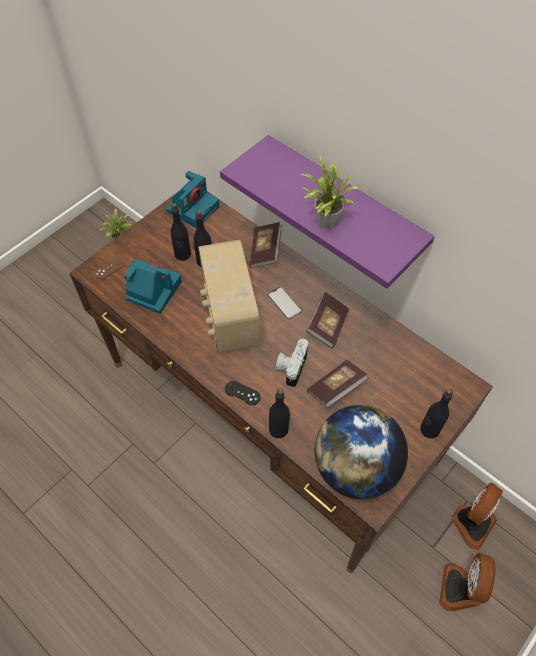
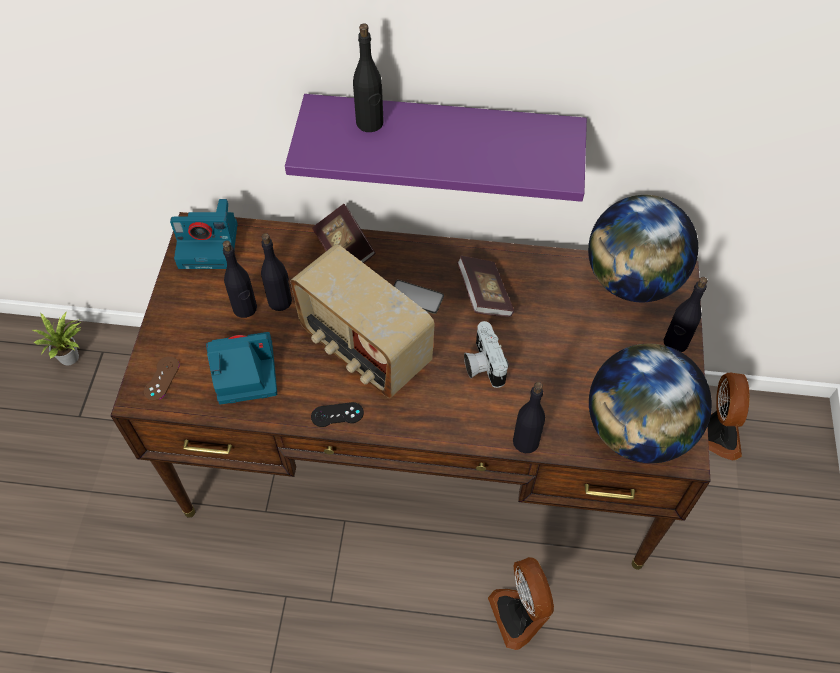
camera: 35 degrees left, 0 degrees up
(193, 208) = (210, 245): camera -> camera turned 90 degrees clockwise
(242, 393) = (453, 427): black game controller -> black game controller (337, 415)
(290, 171) = (370, 123): none -> black bottle
(324, 222) = (460, 162): potted plant -> none
(336, 389) = (550, 359): book -> none
(433, 372) = (631, 280): none -> globe
(461, 590) = (755, 508): fan -> fan (521, 614)

